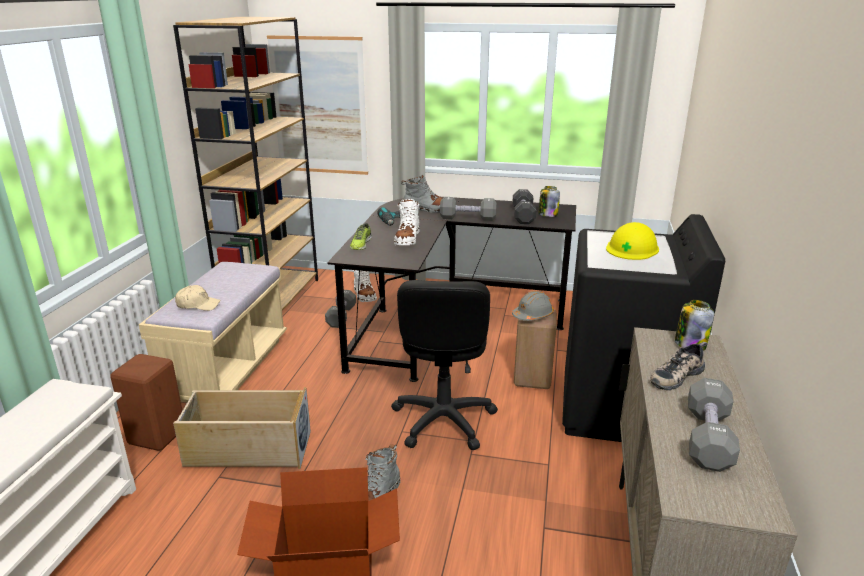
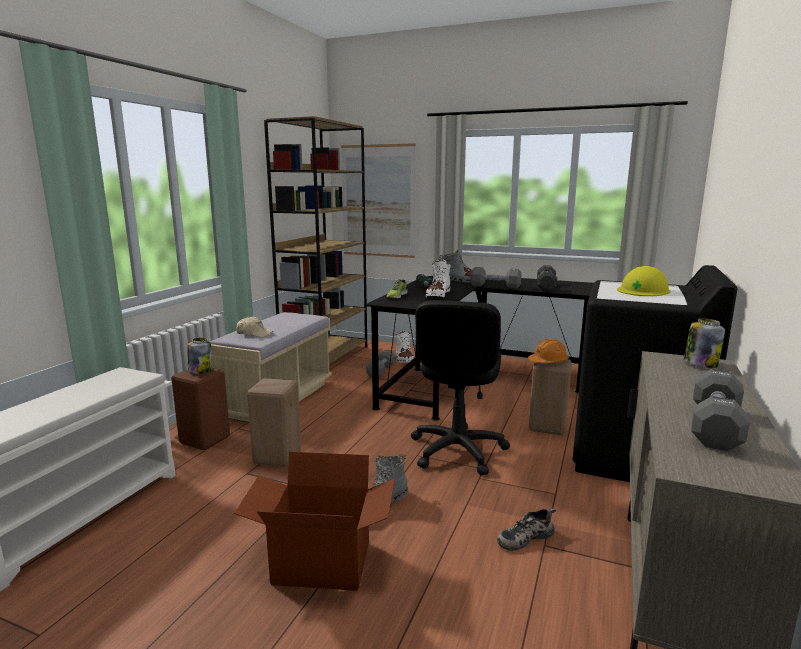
camera: 10 degrees right, 10 degrees down
(247, 449) = (277, 456): beige storage box -> beige stool
(533, 315) = (548, 362): grey hard hat -> orange hard hat
(547, 215) = (568, 287): jar -> jar (200, 371)
(676, 375) = (683, 382): shoe -> shoe (525, 536)

